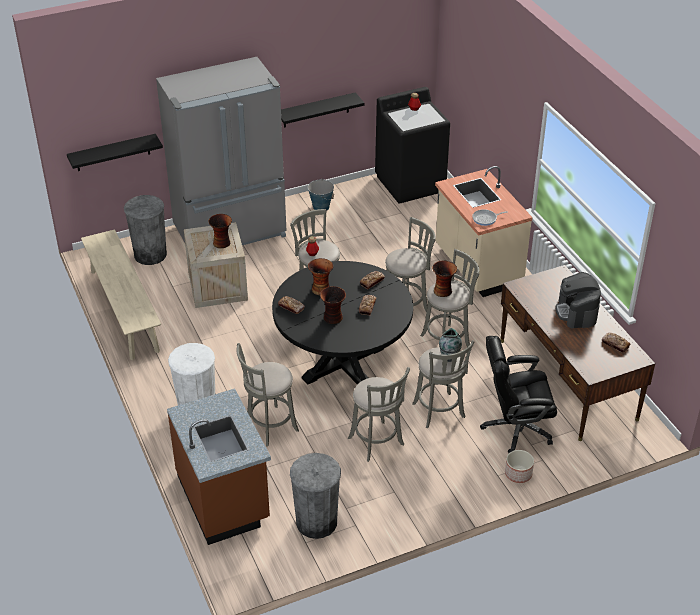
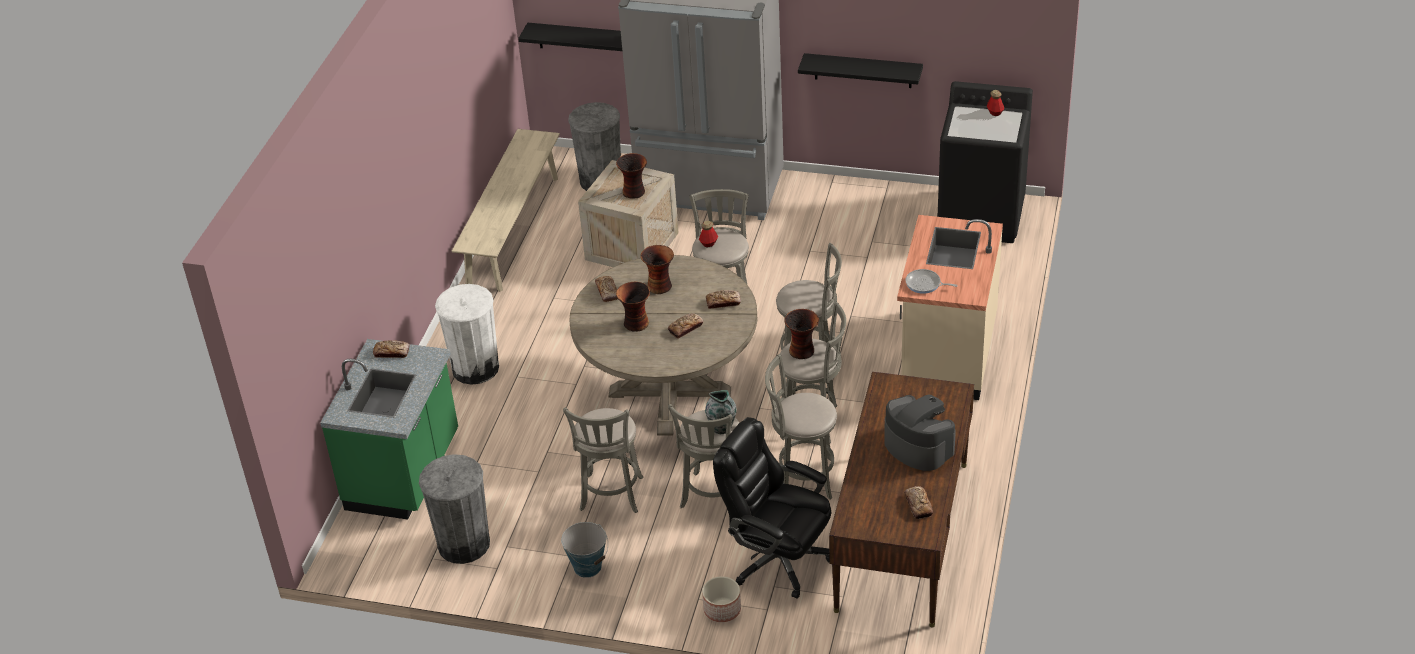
camera: 40 degrees right, 0 degrees up
(196, 409) = (392, 352): none -> bread
(224, 498) = (405, 473): brown counter -> green counter
(269, 427) = (523, 422): grey stool -> grey stool (802, 478)
(321, 207) = (842, 201): bucket -> bucket (587, 566)
(343, 363) = (669, 392): black dining table -> beige dining table
(576, 312) = (918, 446): coffee machine -> coffee machine turned 105 degrees clockwise

